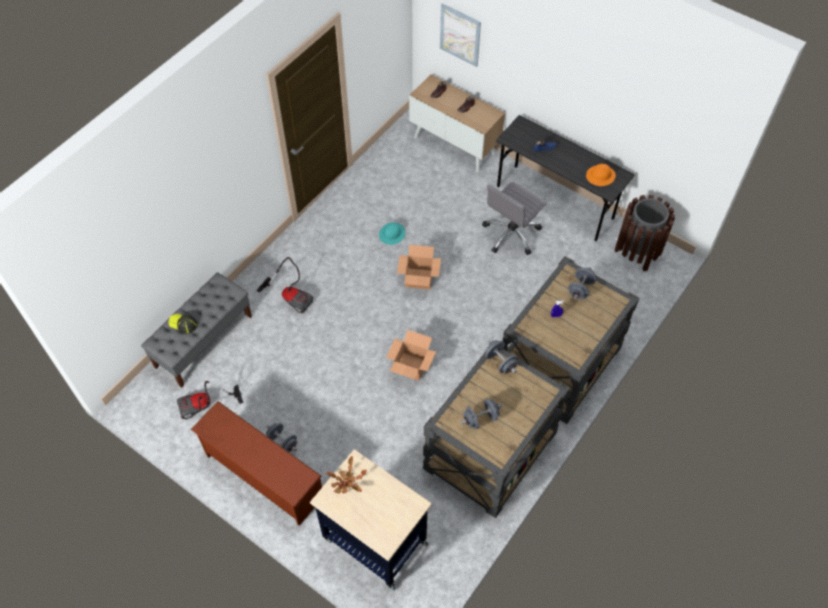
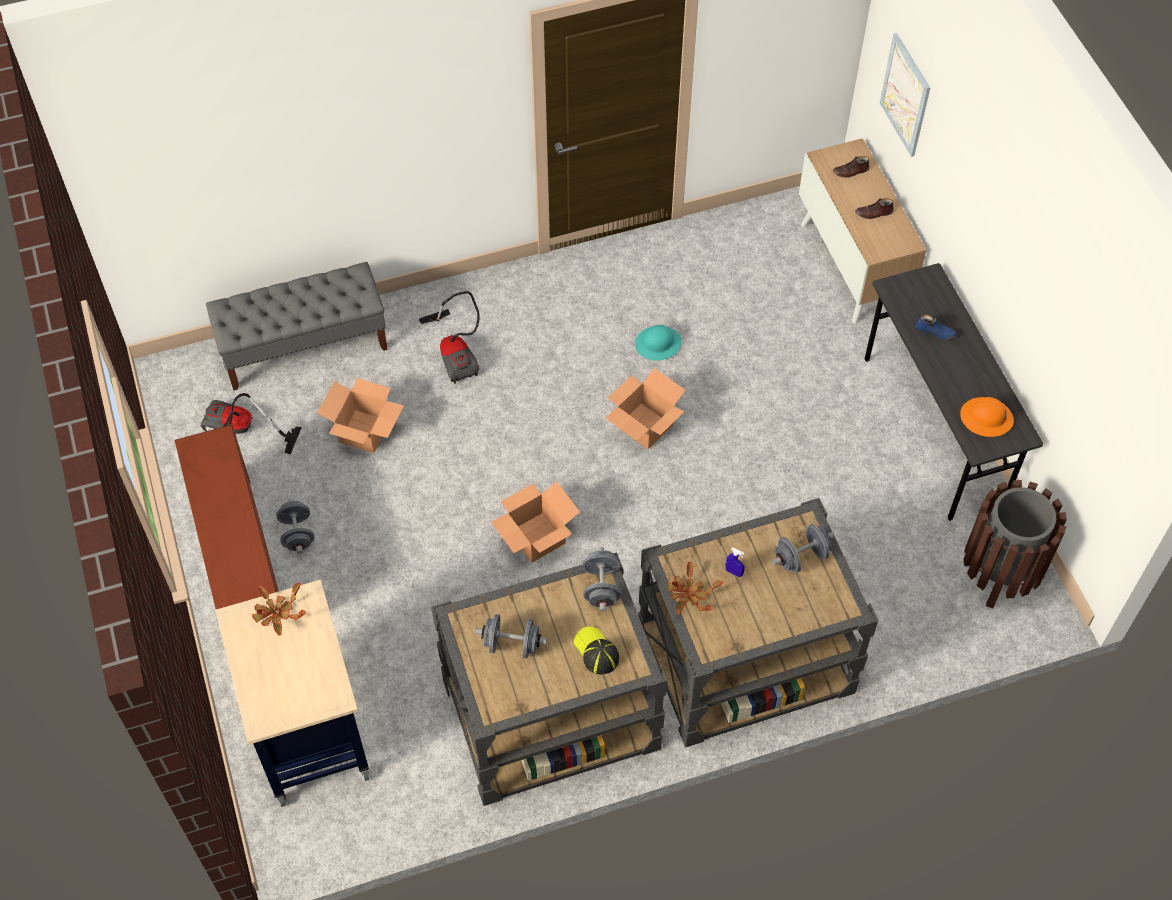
camera: 35 degrees right, 0 degrees up
(183, 324) = (273, 304): cap -> cap (596, 651)
(274, 366) = (364, 431): none -> cardboard box
(511, 234) = (828, 439): grey office chair -> none
(544, 339) = (689, 595): none -> potted plant

